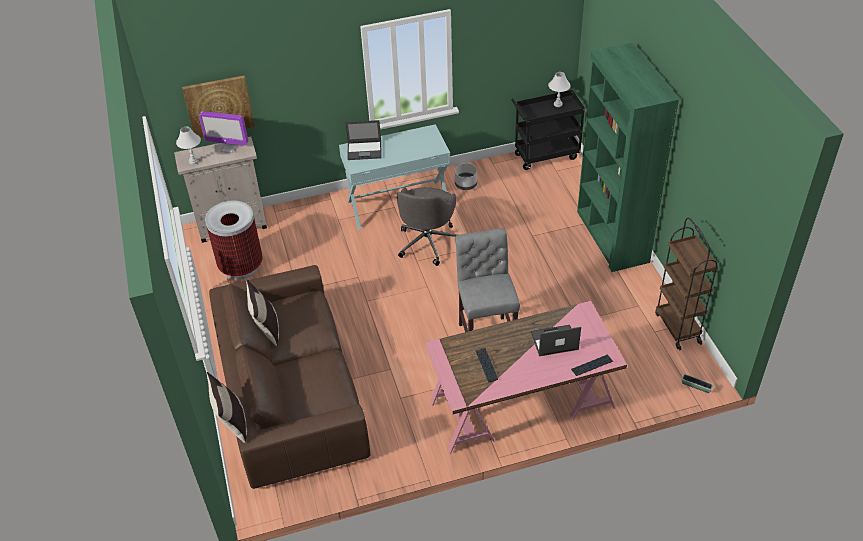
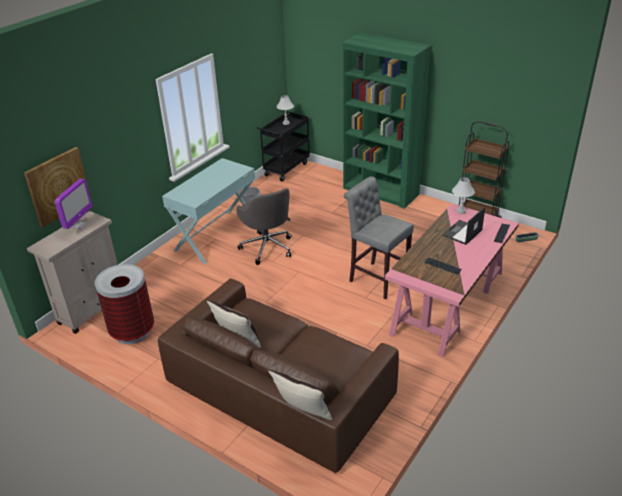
camera: 40 degrees left, 10 degrees down
(194, 161) = (55, 246): white table lamp -> white table lamp (461, 211)
(229, 148) = (79, 225): monitor -> monitor turned 45 degrees counterclockwise
(365, 150) = (188, 191): laptop -> none

